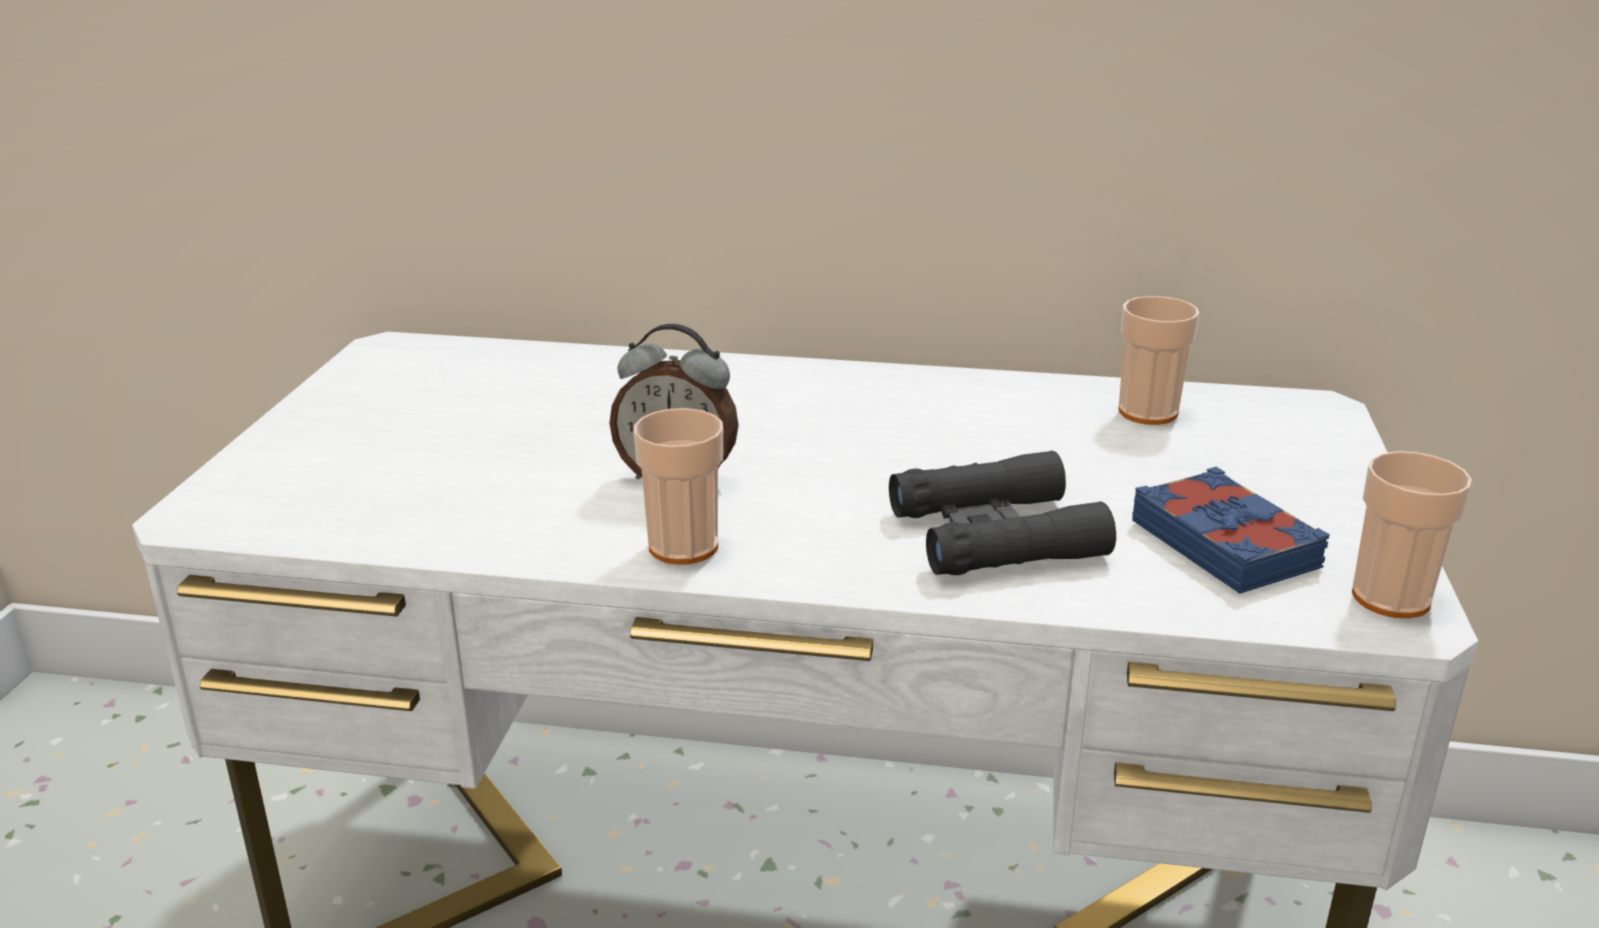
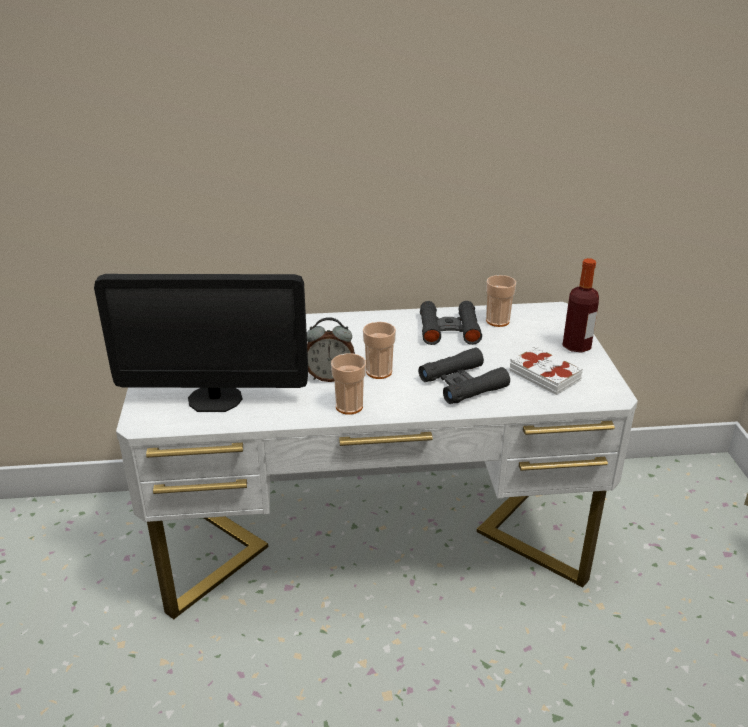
camera: 15 degrees left, 5 degrees up
(390, 489) = (215, 399): none -> monitor
(1017, 416) = (449, 329): none -> black binoculars
(1226, 543) = (545, 375): blue book -> white book
(1337, 488) = (576, 346): none -> bottle
(1391, 598) = (606, 389): cup -> cup (379, 372)

